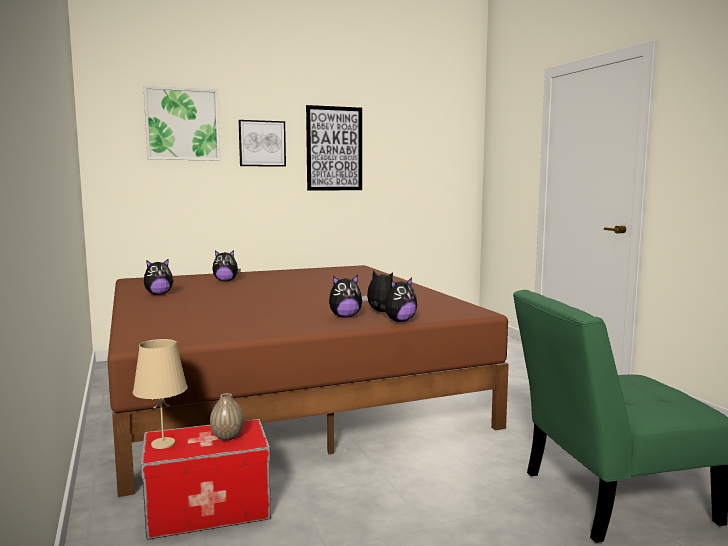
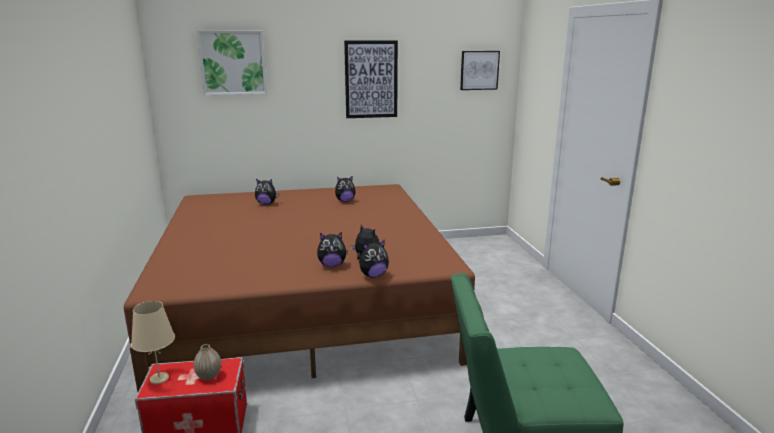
camera: 10 degrees right, 10 degrees up
(158, 294) = (203, 221): plush toy -> plush toy (345, 201)
(262, 143) = (304, 77): picture -> picture (479, 70)

